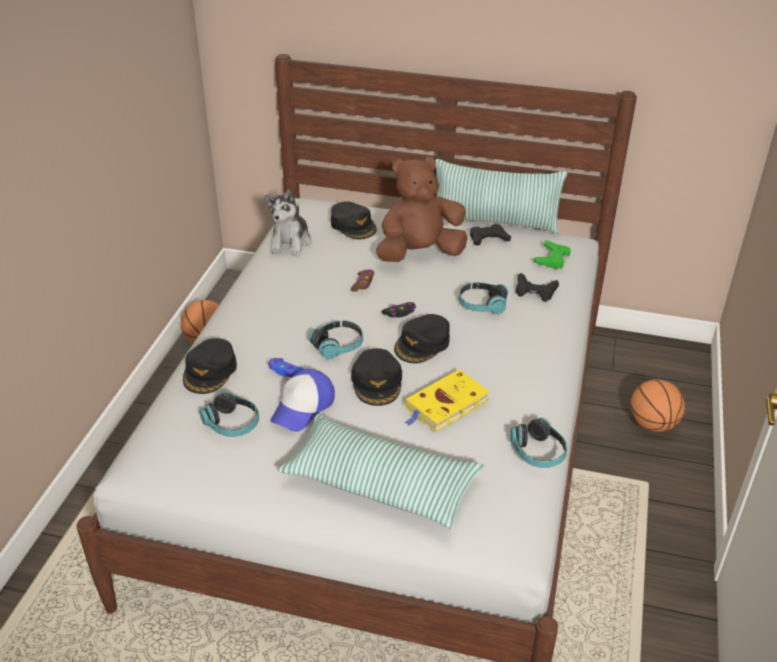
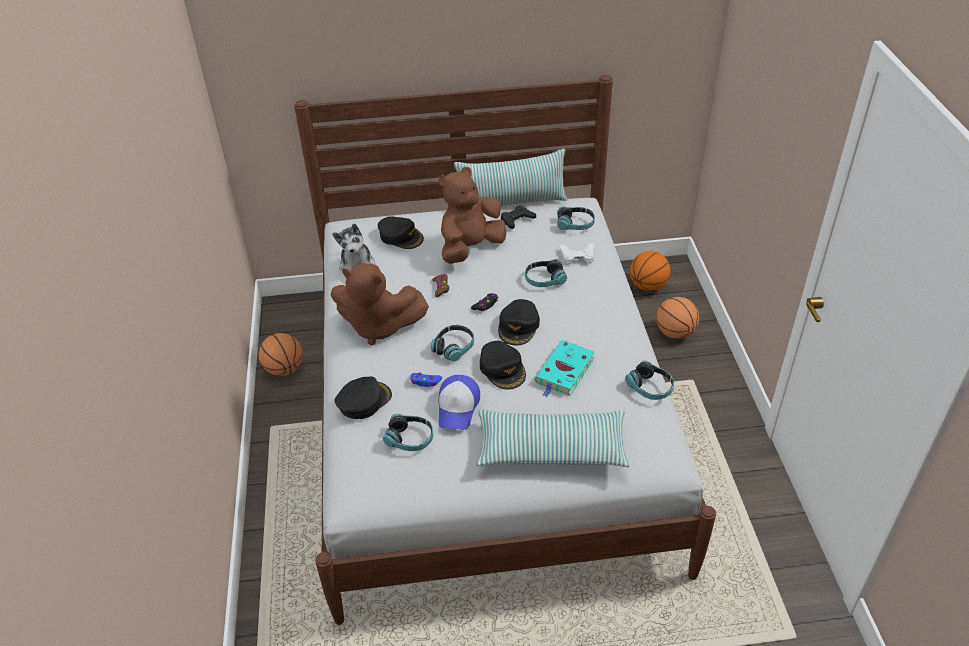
camera: 20 degrees left, 5 degrees up
(210, 371) = (363, 401): black cap -> black cap turned 120 degrees counterclockwise
(274, 304) = (378, 326): none -> brown plush toy
(445, 405) = (564, 372): yellow book -> turquoise book
(535, 291) = (577, 256): black game controller -> white game controller
(552, 258) = (575, 224): green game controller -> headphones
(645, 365) = (648, 286): none -> basketball

